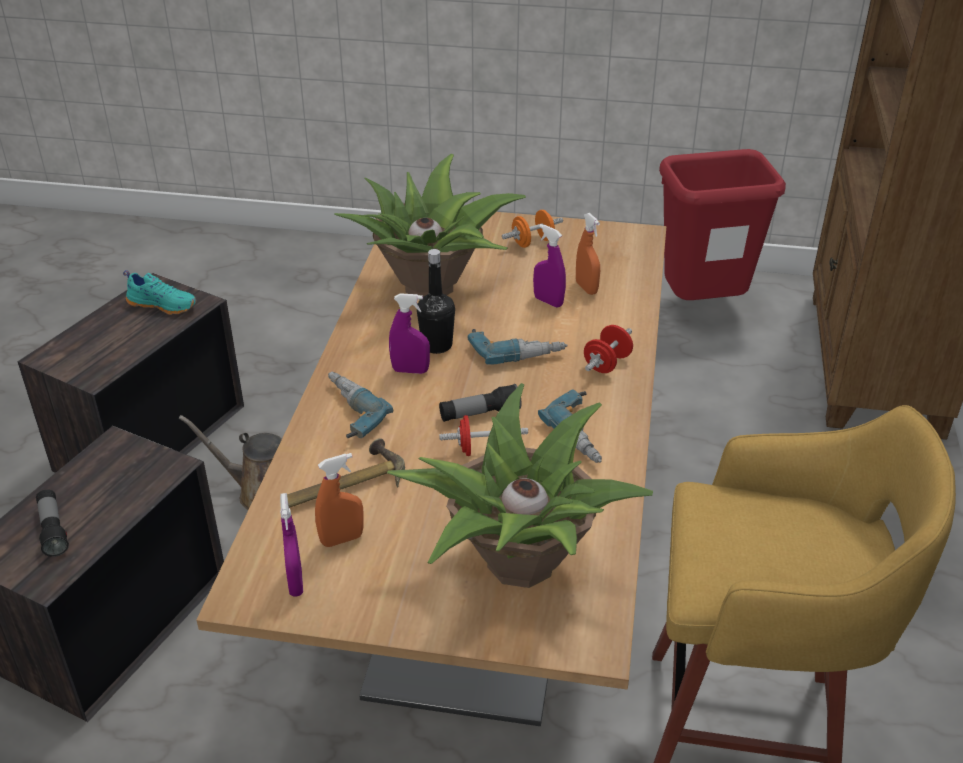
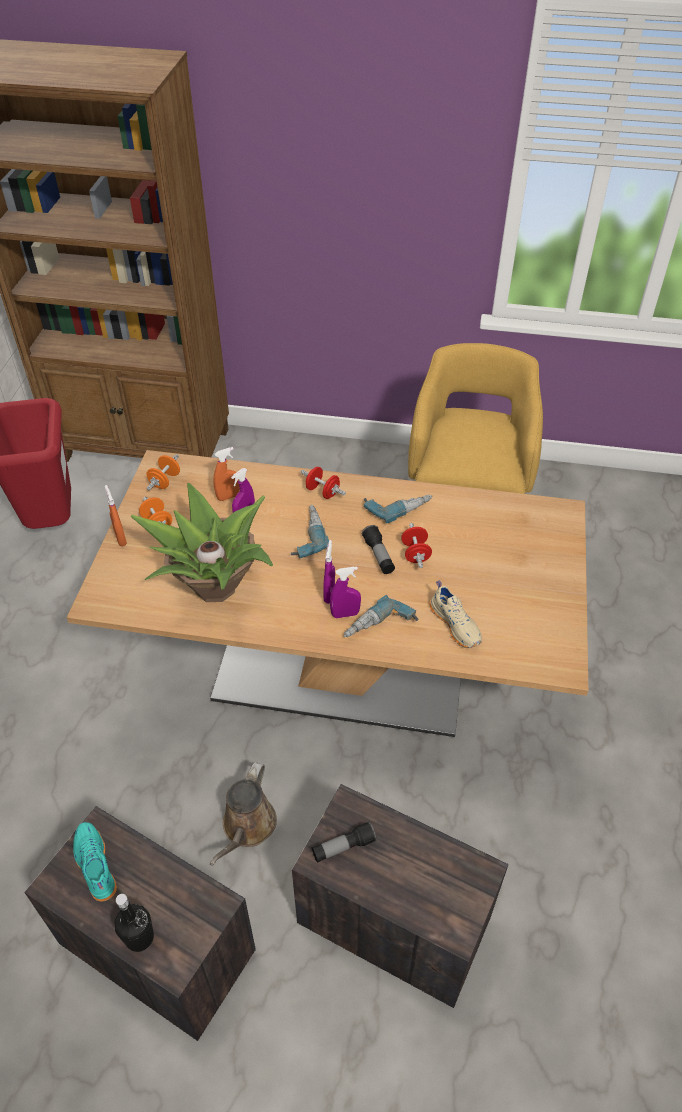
camera: 90 degrees left, 10 degrees up
(53, 530) = (427, 883): flashlight -> flashlight (343, 847)
(163, 304) = (94, 865): turquoise shoe -> turquoise shoe turned 45 degrees counterclockwise
(295, 582) = (548, 641): purple spray bottle -> purple spray bottle (345, 614)
(342, 539) = (507, 621): orange spray bottle -> orange spray bottle (120, 538)
(343, 484) = (456, 624): hammer -> beige shoe
(437, 345) = (298, 580): black bottle -> black bottle (139, 937)
(519, 564) = (514, 539): potted plant -> none
(609, 242) = (165, 481): none -> orange dumbbell

